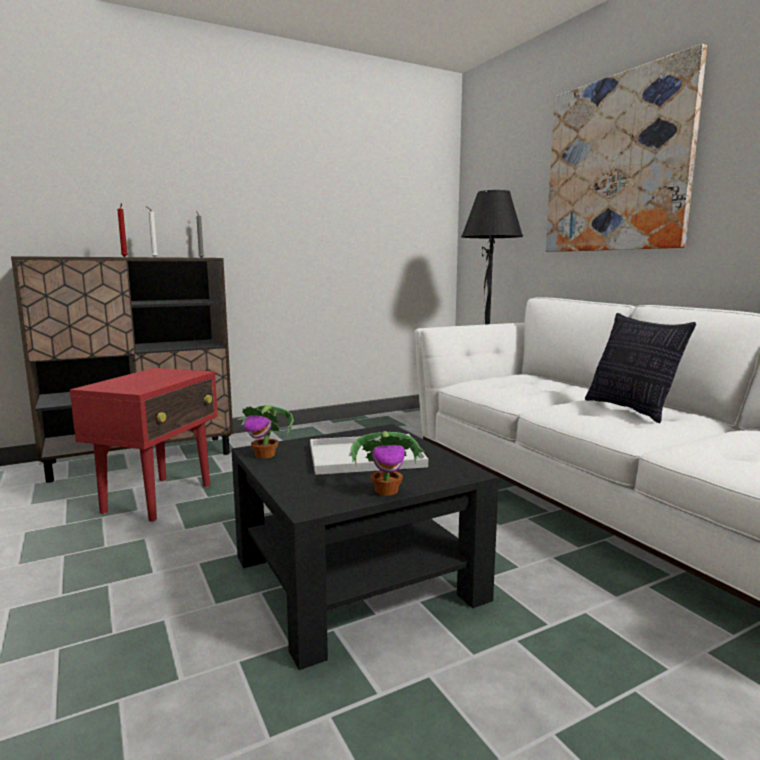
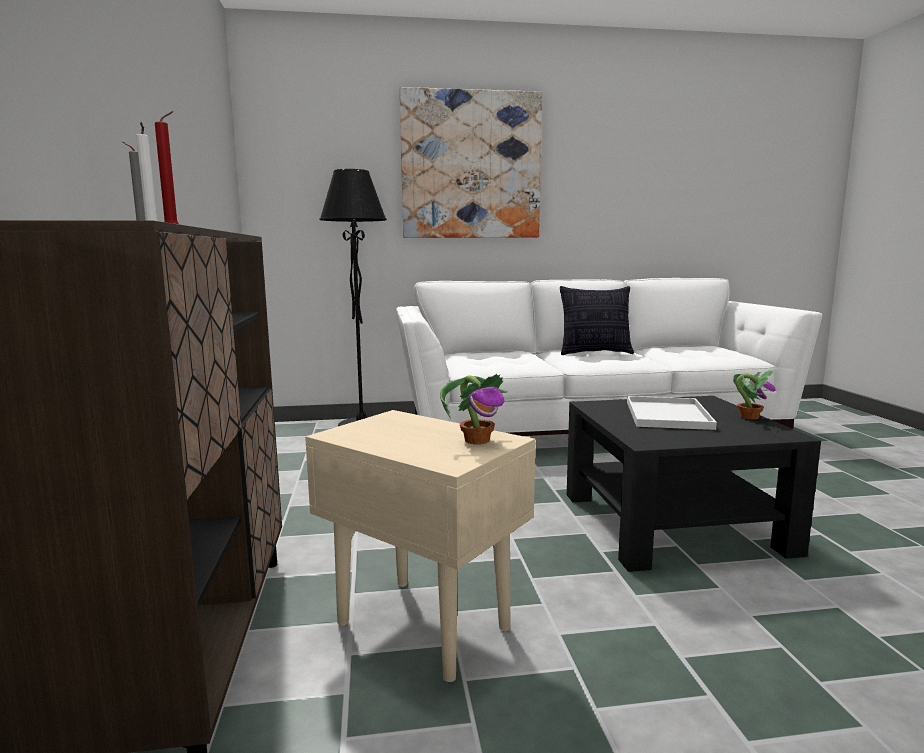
camera: 70 degrees left, 0 degrees up
(159, 498) = (422, 625): red side table -> beige side table
(266, 455) = (662, 440): potted plant -> potted plant (477, 440)

